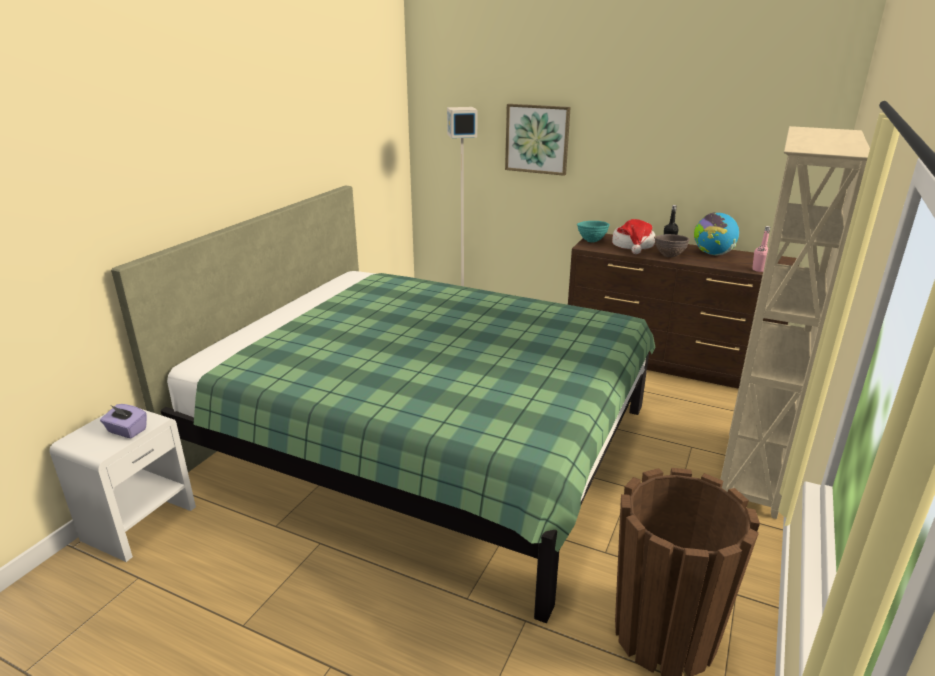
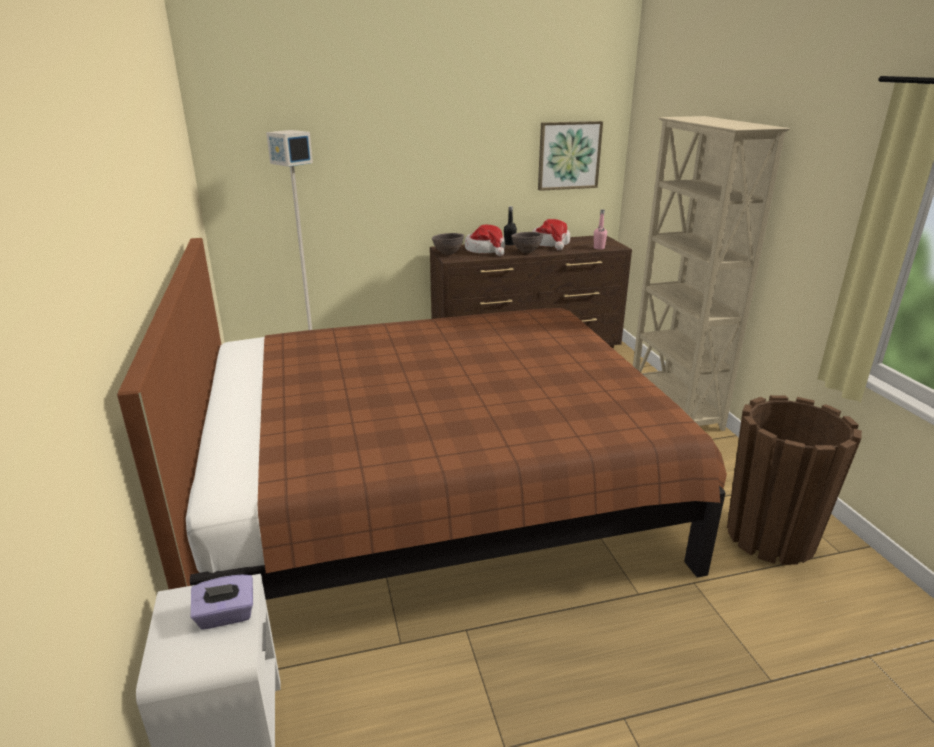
camera: 40 degrees left, 0 degrees up
(425, 442) = (431, 493): green bed -> brown bed
(537, 139) = (362, 159): picture -> picture (569, 155)
(591, 241) = (448, 254): turquoise bowl -> brown bowl
(712, 254) = (551, 244): globe -> hat

